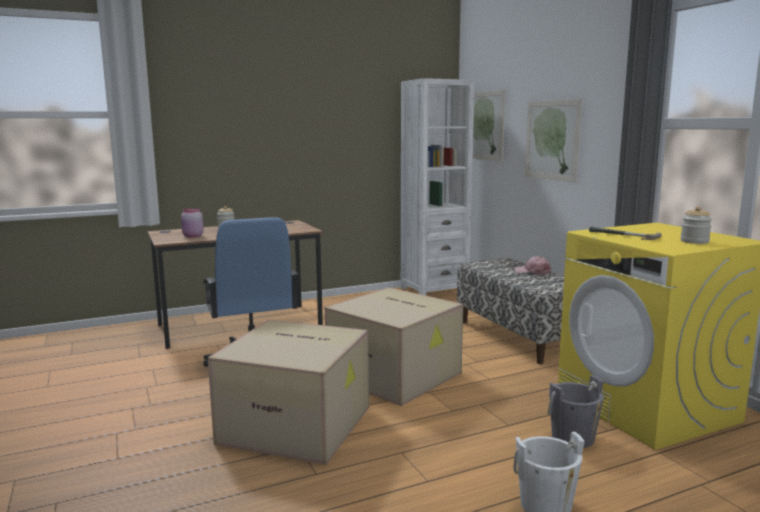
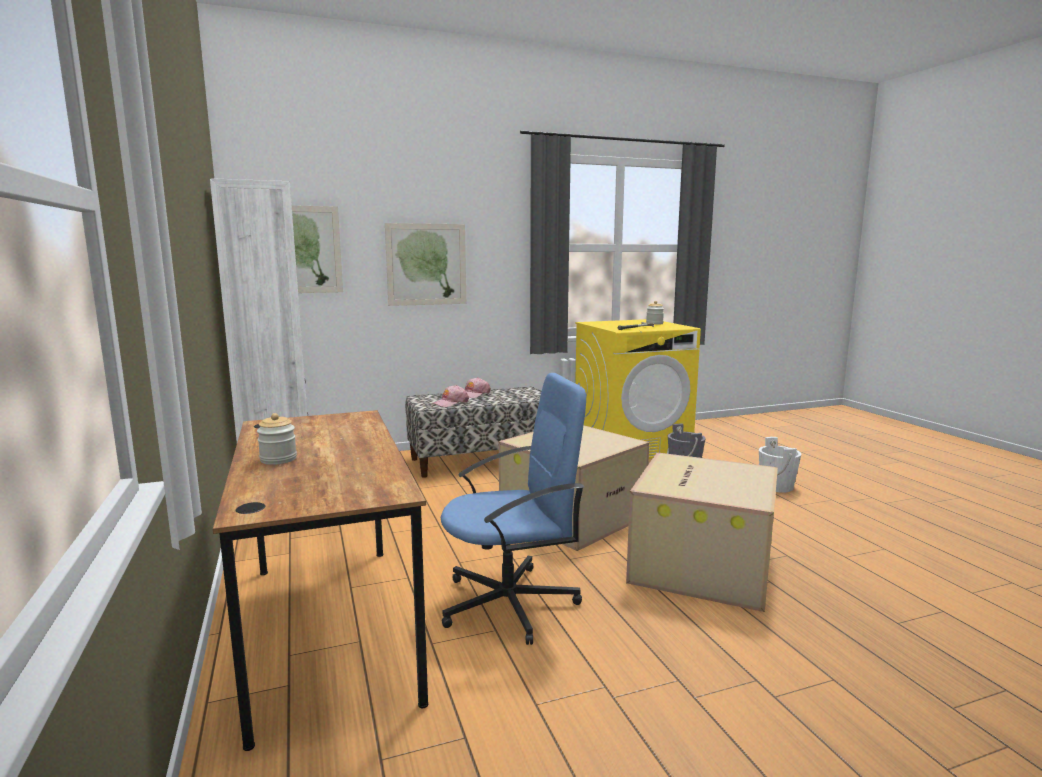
camera: 85 degrees left, 0 degrees up
(192, 236) = (350, 477): pink jar -> none
(492, 268) = (450, 403): none -> pink cap

